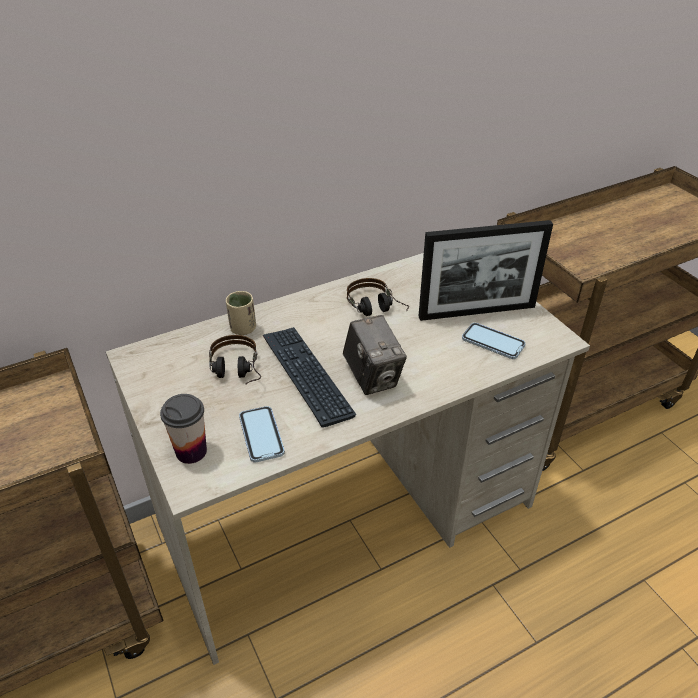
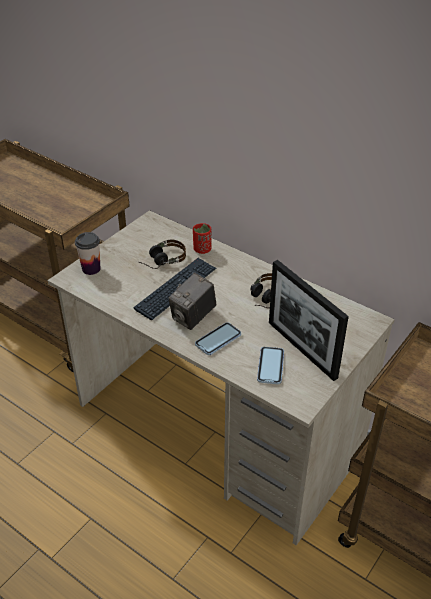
camera: 65 degrees right, 0 degrees up
(243, 329) = (202, 249): beige cup -> red cup
(261, 435) = (116, 289): phone -> phone (218, 340)

